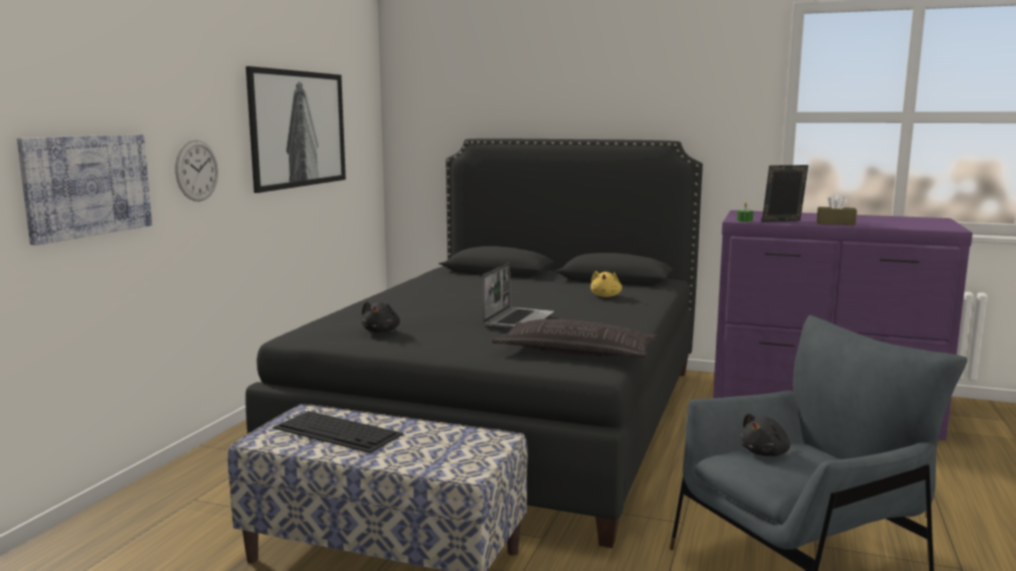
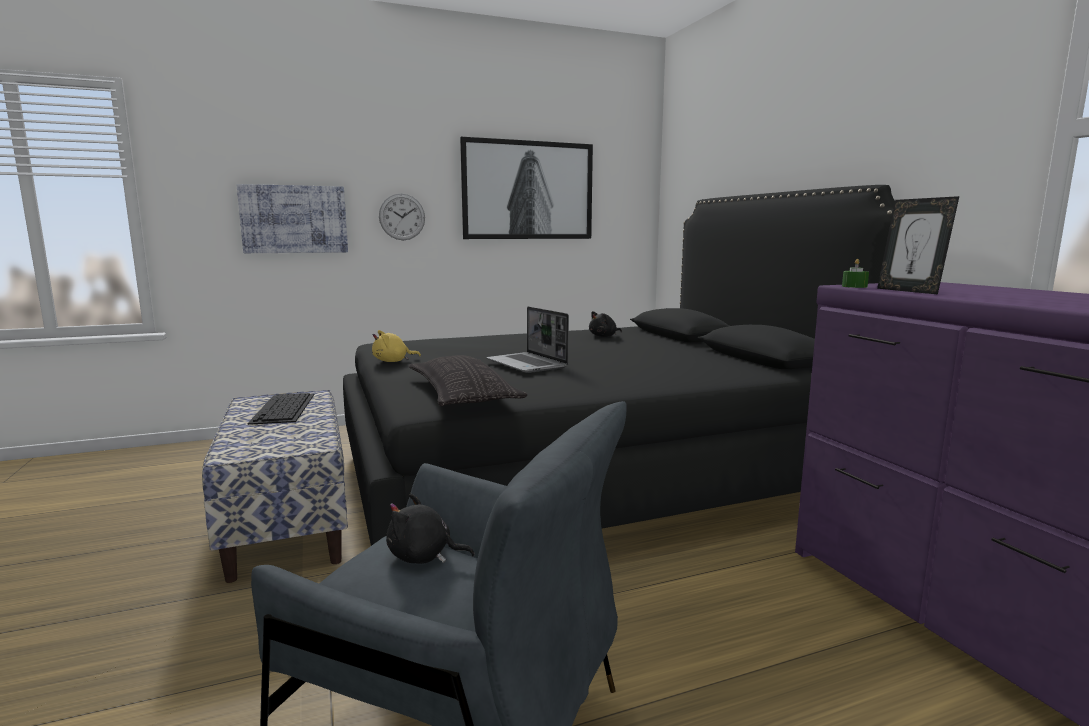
camera: 50 degrees right, 0 degrees up
(381, 331) = (421, 350): black plush toy -> black plush toy (604, 336)
(518, 320) = (528, 364): laptop -> laptop turned 75 degrees clockwise
(606, 296) = (687, 366): yellow plush toy -> yellow plush toy (393, 361)
(783, 221) = (910, 291): picture frame -> picture frame turned 150 degrees counterclockwise
(835, 223) = (994, 298): brown tissue box -> none

